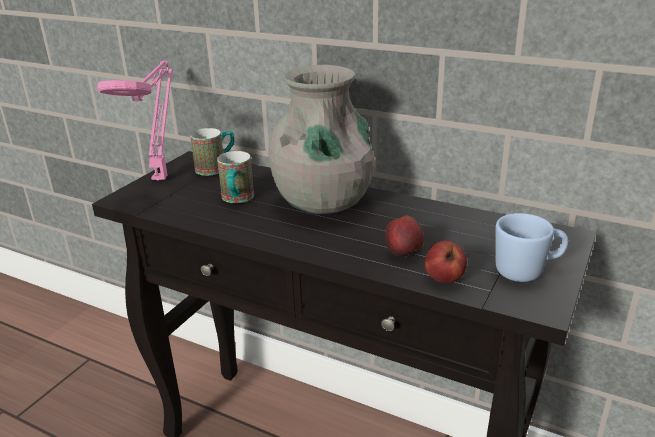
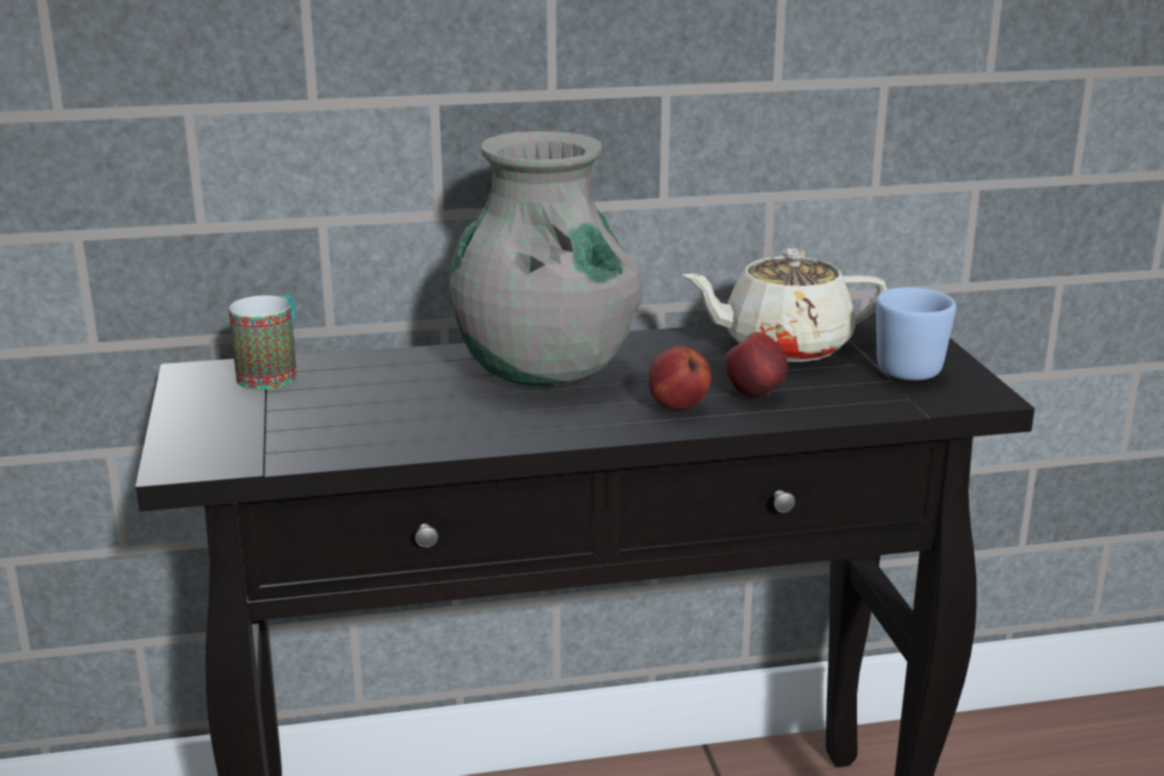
camera: 40 degrees left, 5 degrees down
(161, 177) = (193, 412): pink table lamp -> none
(237, 199) = (401, 404): mug -> none
(444, 279) = (845, 404): apple -> apple (676, 407)
(467, 229) = (784, 347): none -> beige teapot

